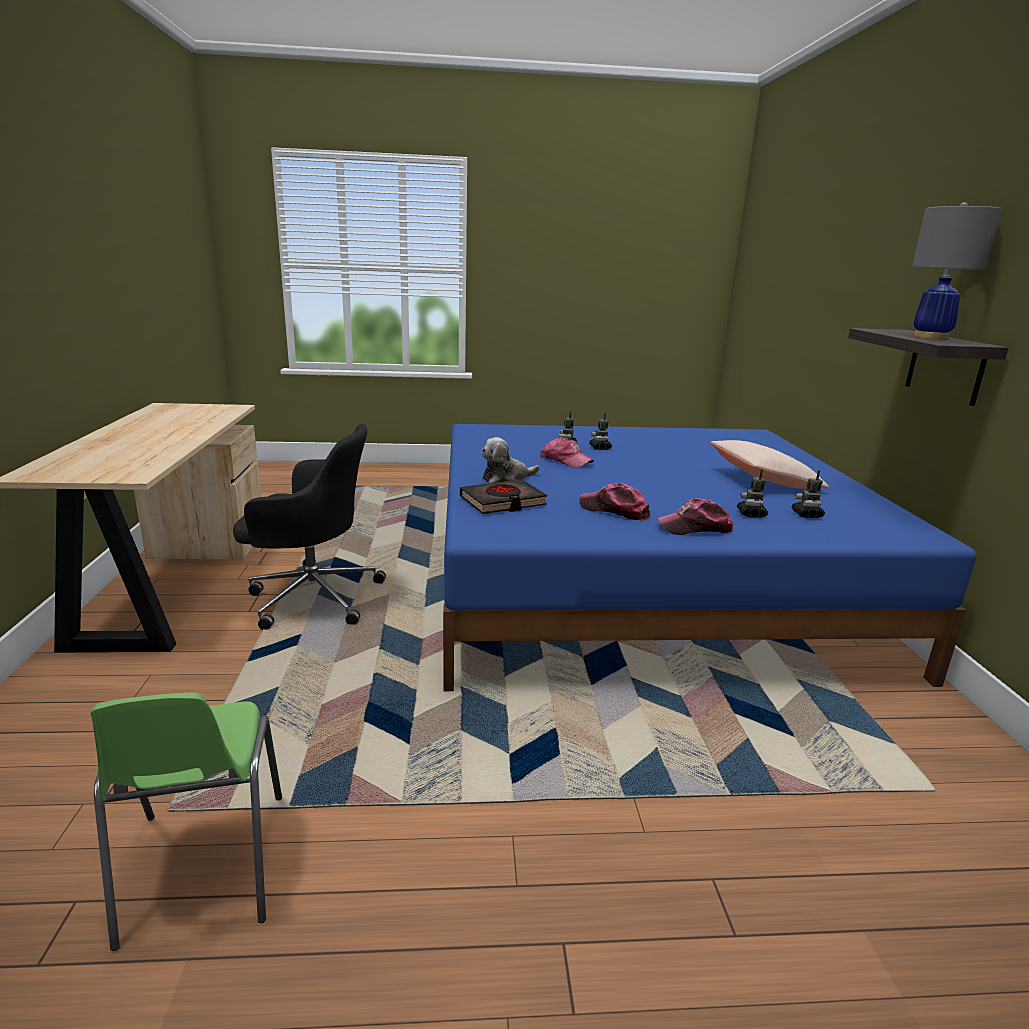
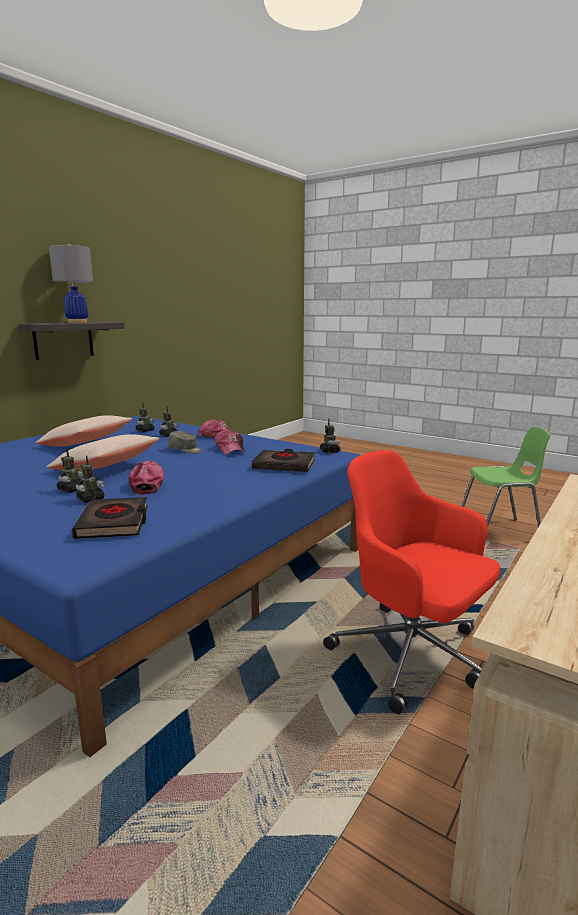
camera: 140 degrees left, 5 degrees down
(203, 867) = (499, 531): green chair -> green chair turned 60 degrees clockwise
(312, 596) = (411, 655): black office chair -> red office chair
(494, 538) = (329, 451): none -> toy robot
(506, 478) = (240, 480): plush toy -> none
(509, 440) = (114, 523): none -> black book
(642, 464) = (106, 468): none -> beige pillow
(653, 497) = (185, 450): none -> grey cap

